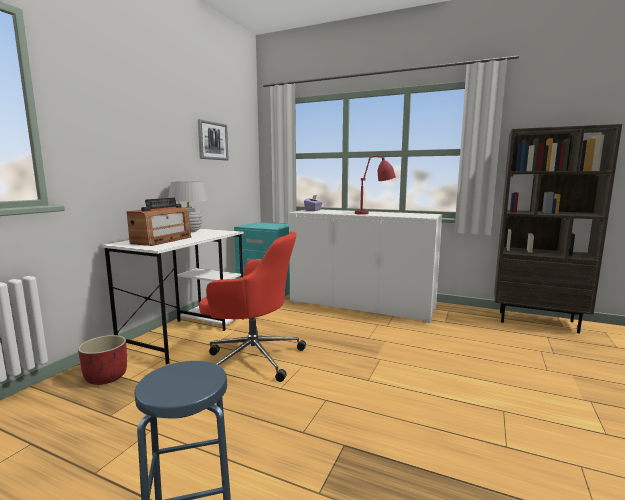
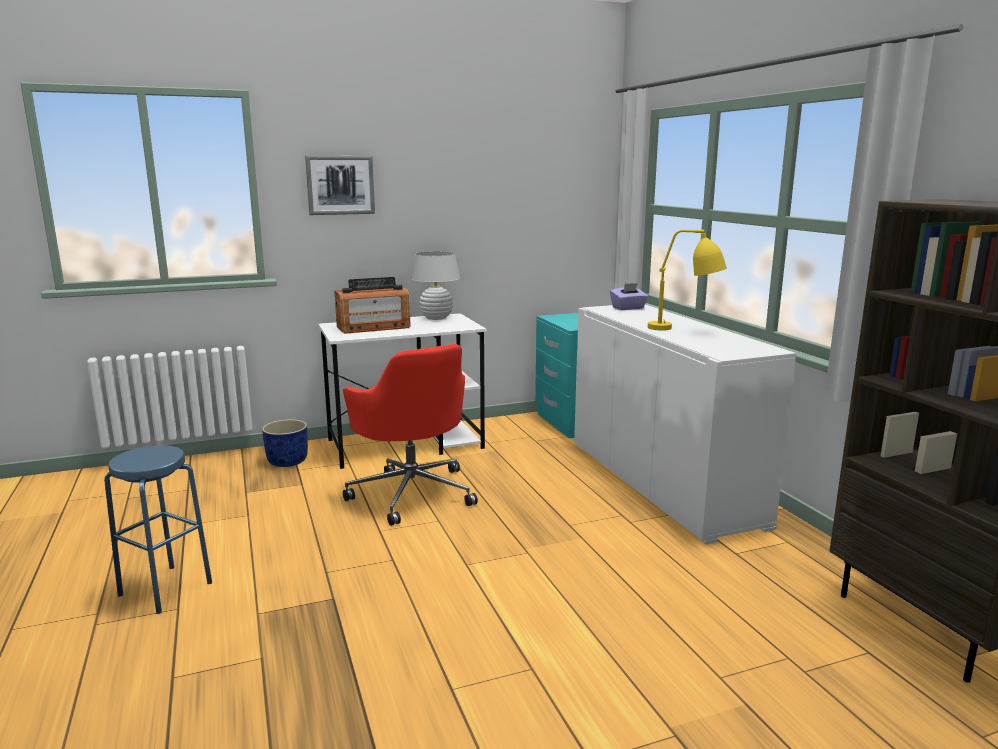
camera: 45 degrees right, 5 degrees up
(106, 377) = (288, 461): red planter -> blue planter
(212, 141) = (507, 190): picture -> picture (340, 185)
(375, 213) = (685, 330): red table lamp -> yellow table lamp

